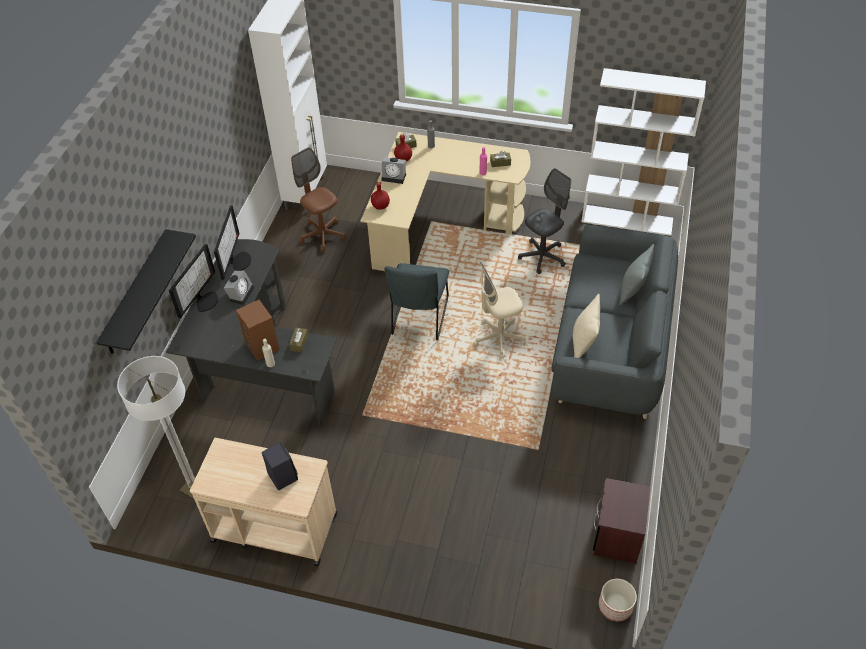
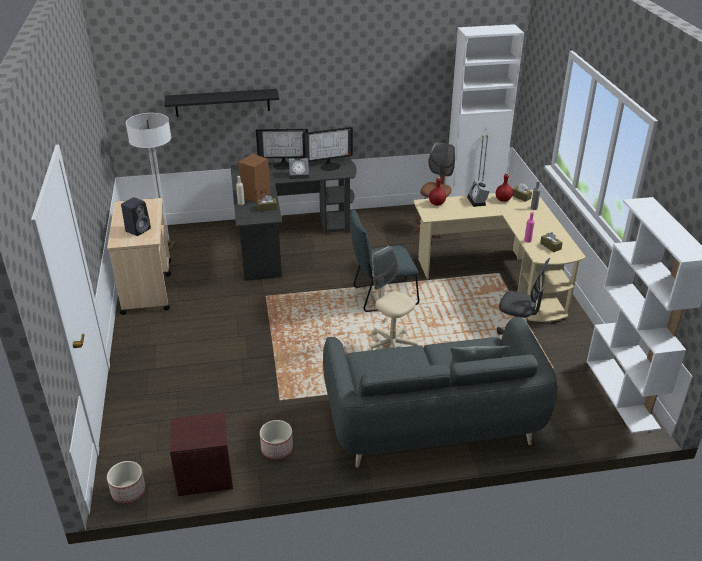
camera: 65 degrees right, 15 degrees down
(583, 343) = (379, 362): beige pillow -> none
(602, 470) = (276, 448): none -> planter

